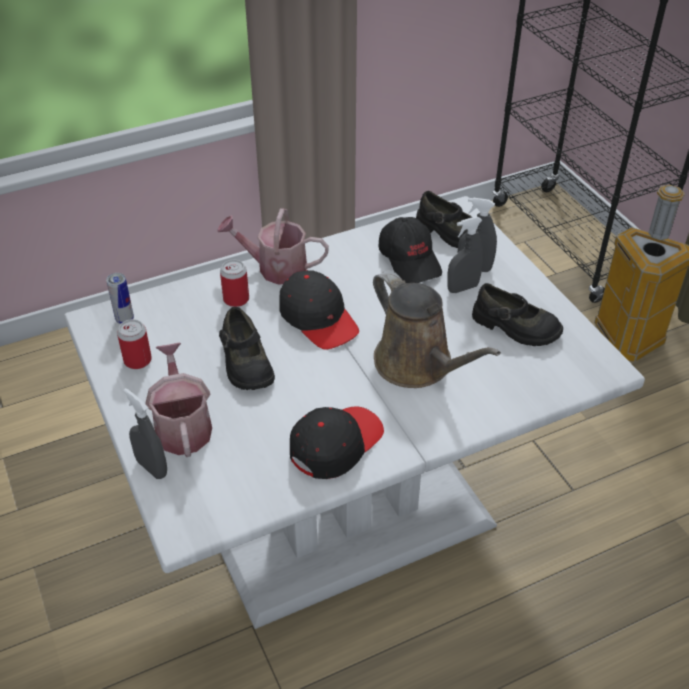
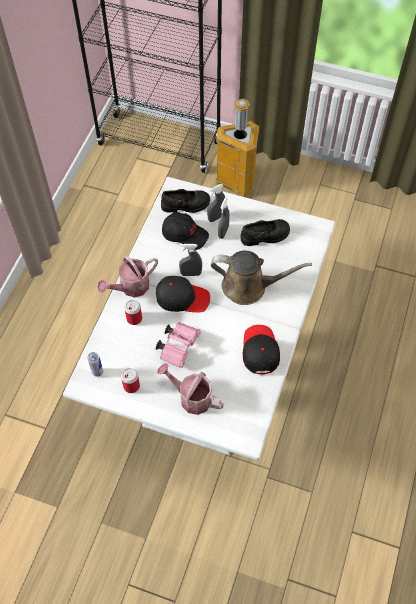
camera: 45 degrees left, 15 degrees up
(152, 468) = (203, 426): grey spray bottle -> grey spray bottle (191, 273)
(245, 362) = (179, 346): black shoe -> pink binoculars

